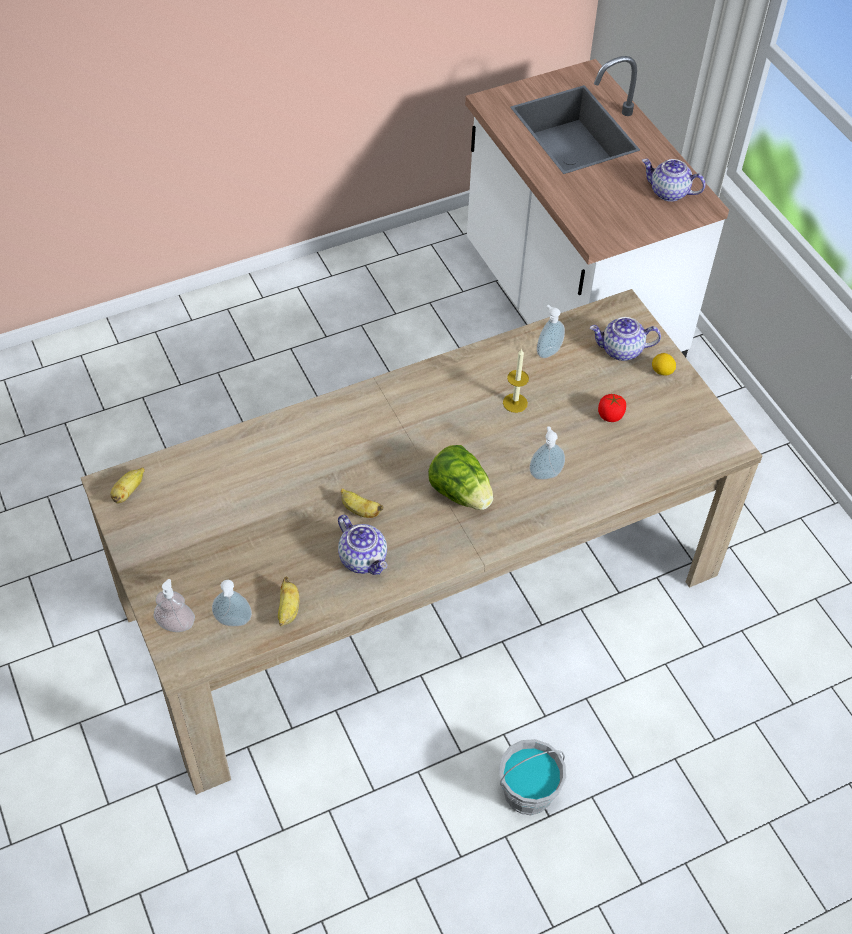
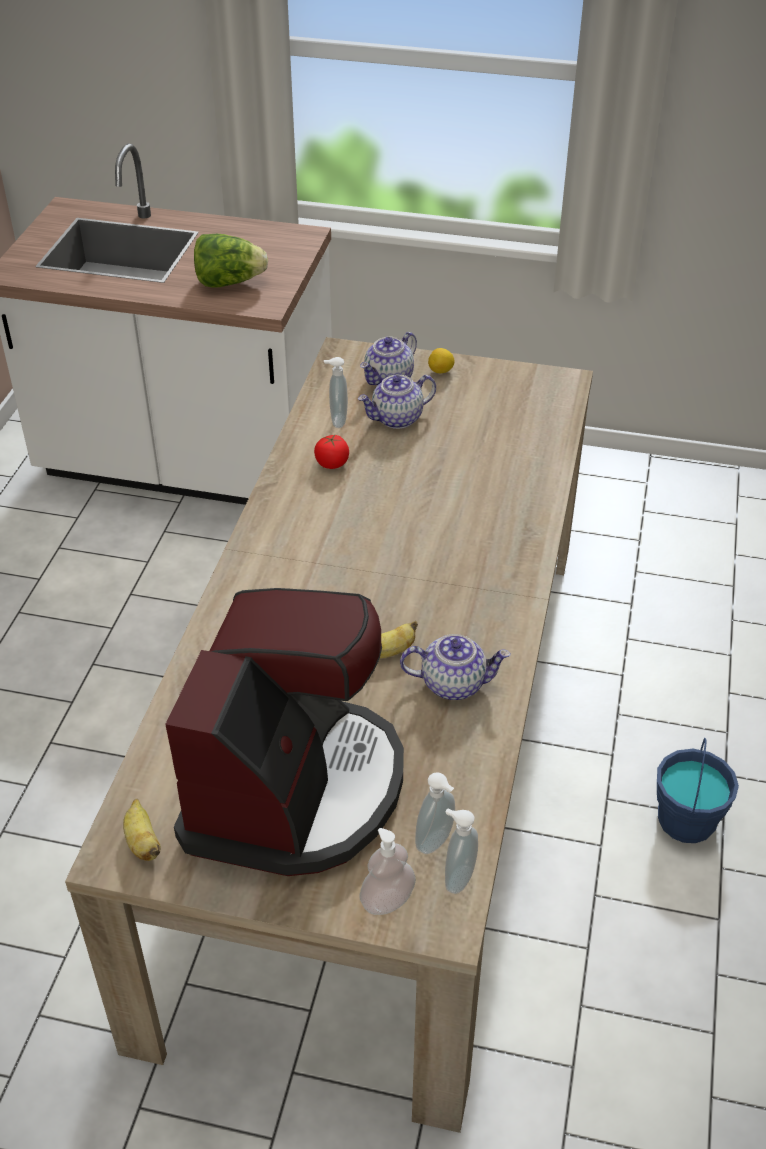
camera: 50 degrees left, 10 degrees down
(217, 533) = (294, 789): none -> coffee machine
(288, 610) = (463, 783): banana -> none
(461, 493) = (443, 567): lettuce -> lettuce (229, 282)
(515, 403) = (373, 473): candle -> none
(528, 793) = (687, 820): grey bucket -> blue bucket
(545, 473) = (479, 500): soap dispenser -> soap dispenser (457, 877)
(610, 415) = (455, 425): tomato -> tomato (332, 463)
(668, 192) = (268, 244): teapot -> teapot (397, 419)

